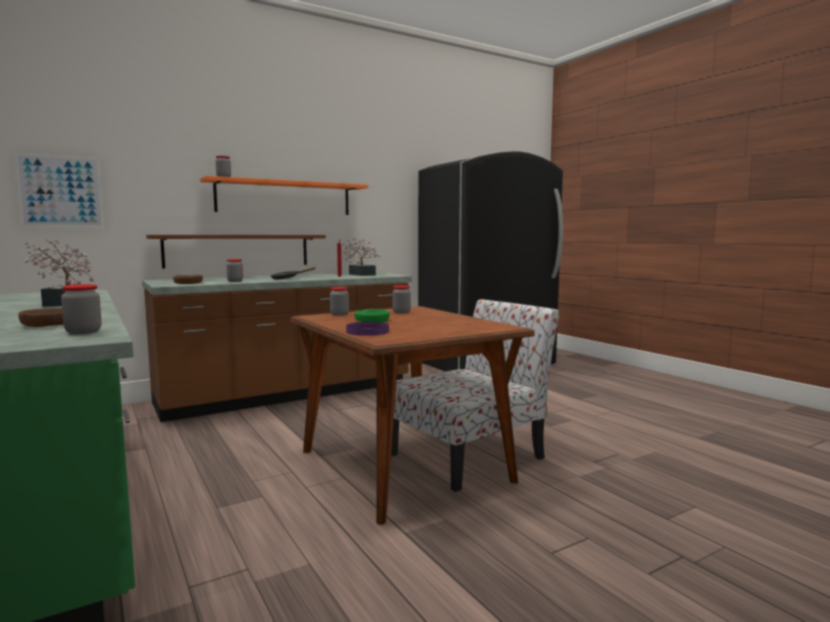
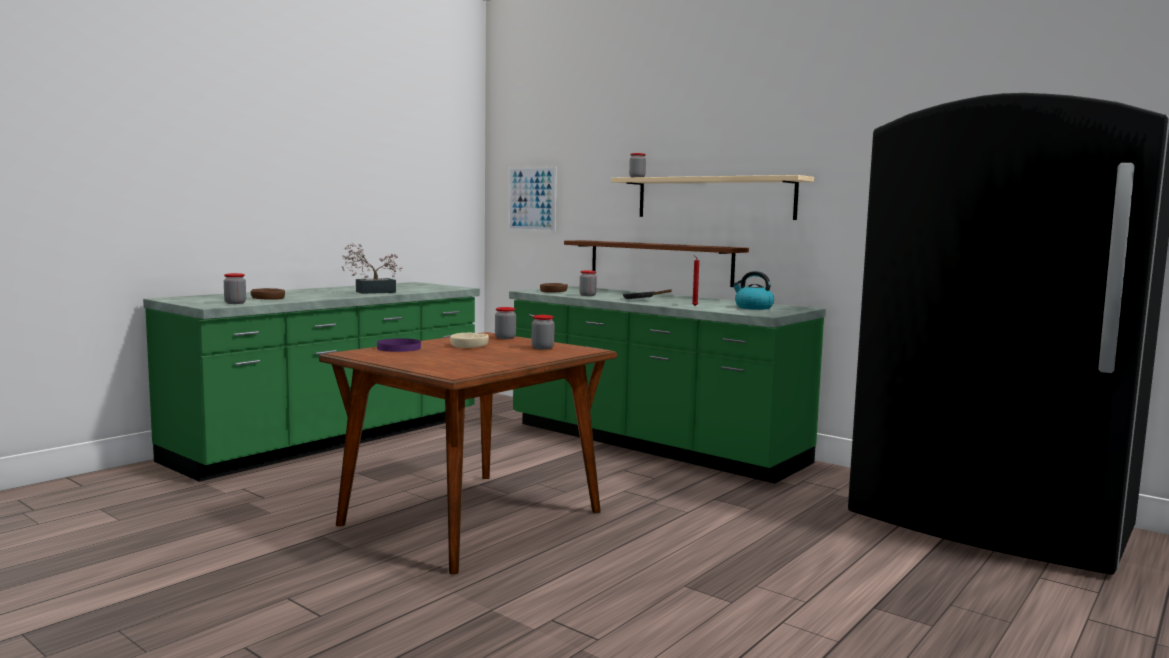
camera: 70 degrees right, 0 degrees up
(285, 198) = (714, 198): orange shelf -> beige shelf
(287, 394) = (652, 443): brown counter -> green counter
(360, 274) = (753, 307): potted plant -> kettle
(372, 320) = (469, 345): green bowl -> beige bowl
(469, 456) = (521, 544): chair -> none

